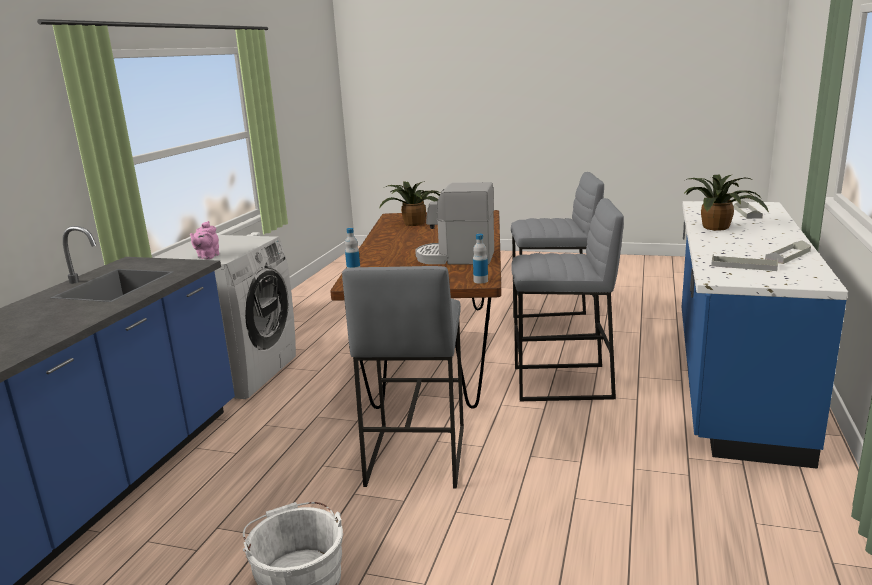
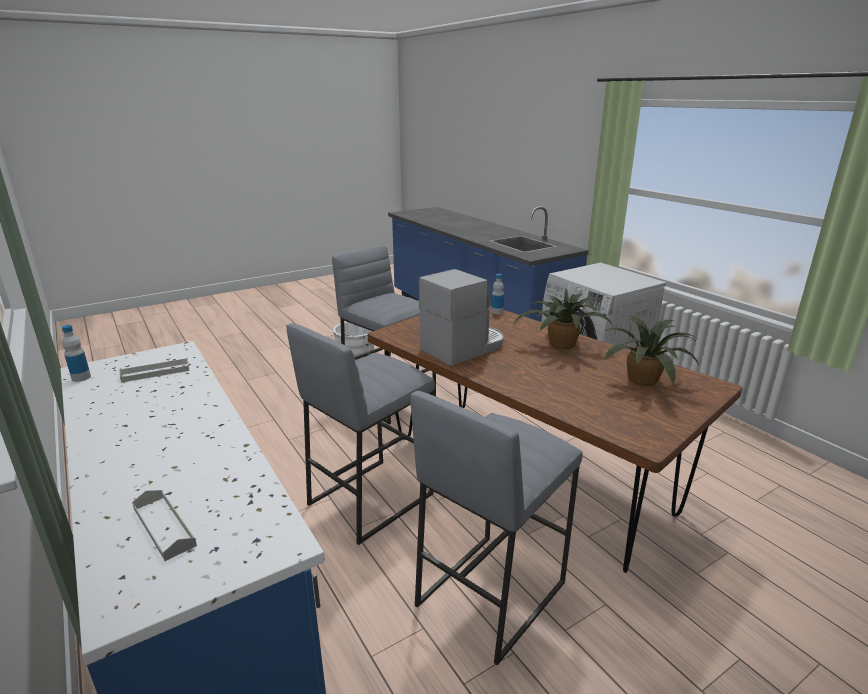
camera: 130 degrees right, 5 degrees up
(207, 257) = (579, 272): pink teapot -> none
(480, 281) = (391, 333): bottle -> bottle (81, 377)
(718, 227) = (203, 444): potted plant -> potted plant (560, 345)
(787, 255) = (106, 403): grey tray -> none

